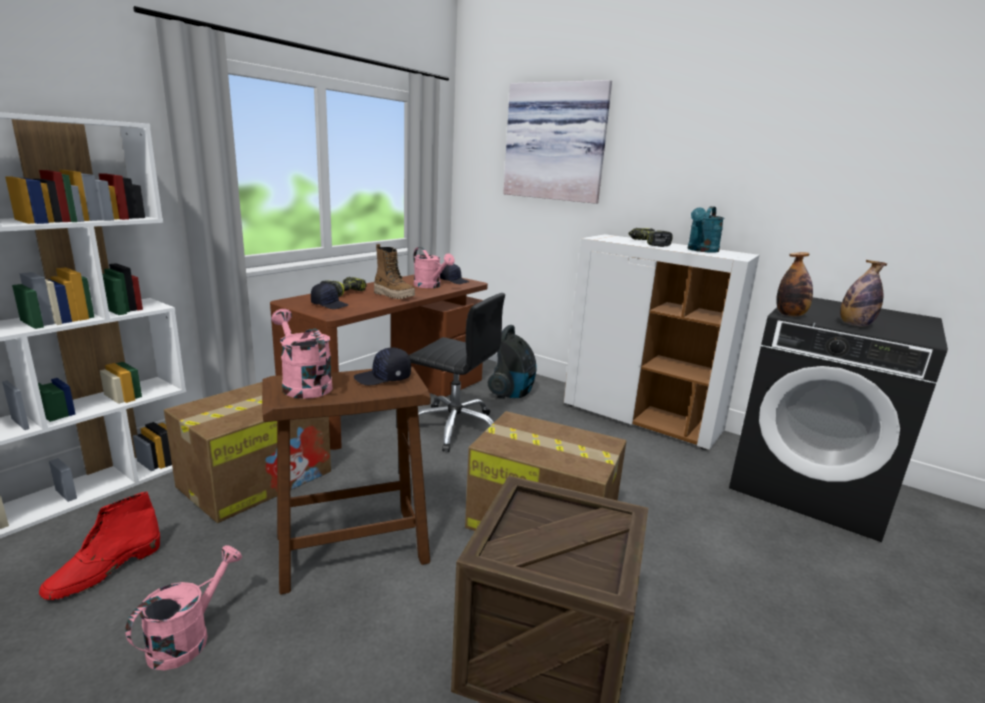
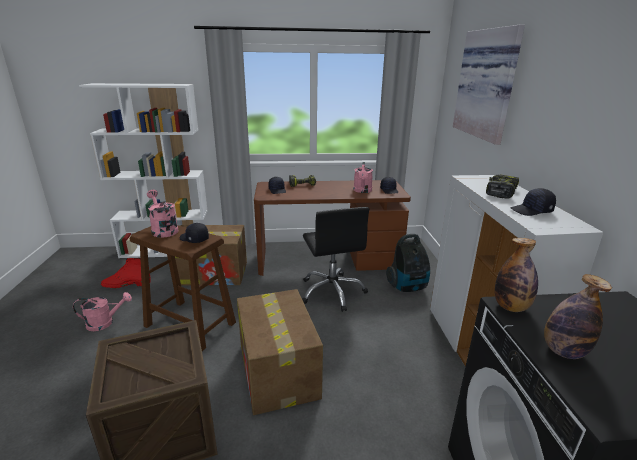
camera: 50 degrees right, 5 degrees up
(303, 384) = (163, 230): pink watering can -> pink watering can turned 45 degrees counterclockwise
(394, 295) = (323, 192): boot -> none
(701, 250) = (532, 211): turquoise watering can -> black cap

